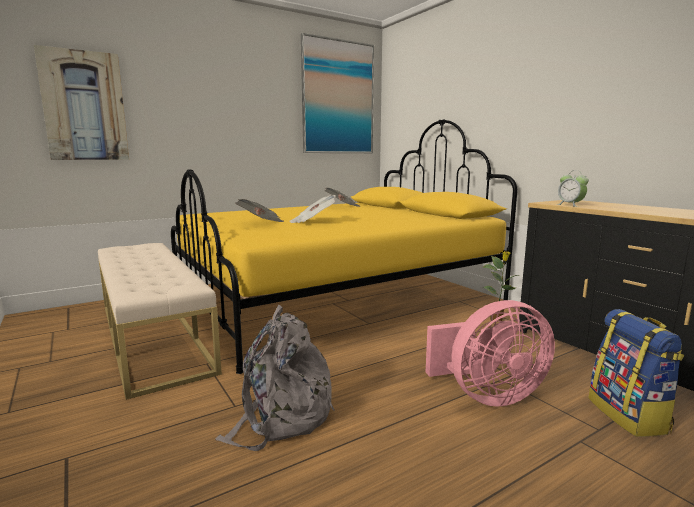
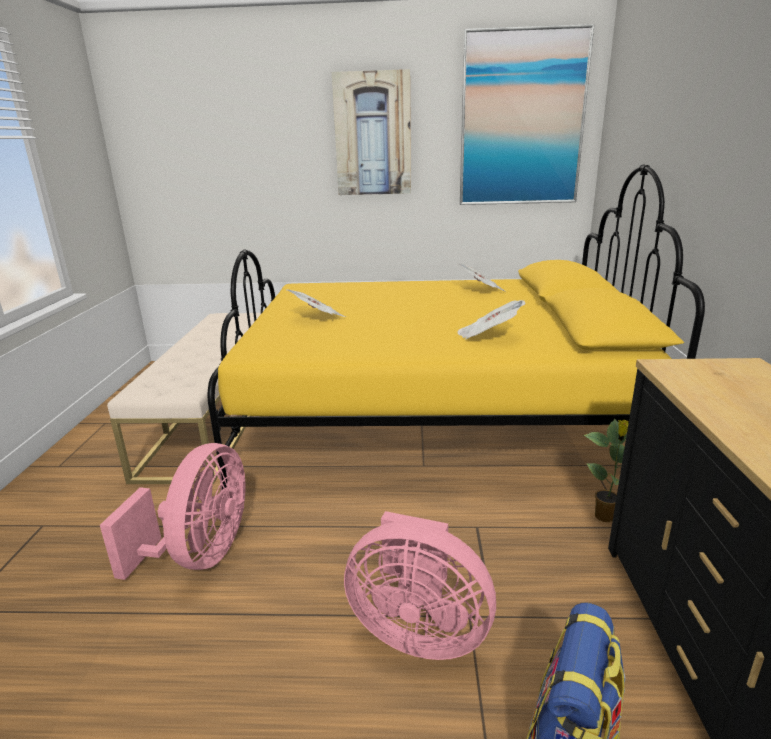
camera: 35 degrees right, 10 degrees up
(84, 106) = (204, 162): picture -> picture (373, 134)
(281, 416) = (200, 554): grey backpack -> pink fan
(313, 221) = (378, 322): newspaper -> newspaper (488, 336)
(570, 205) = (686, 385): alarm clock -> none

